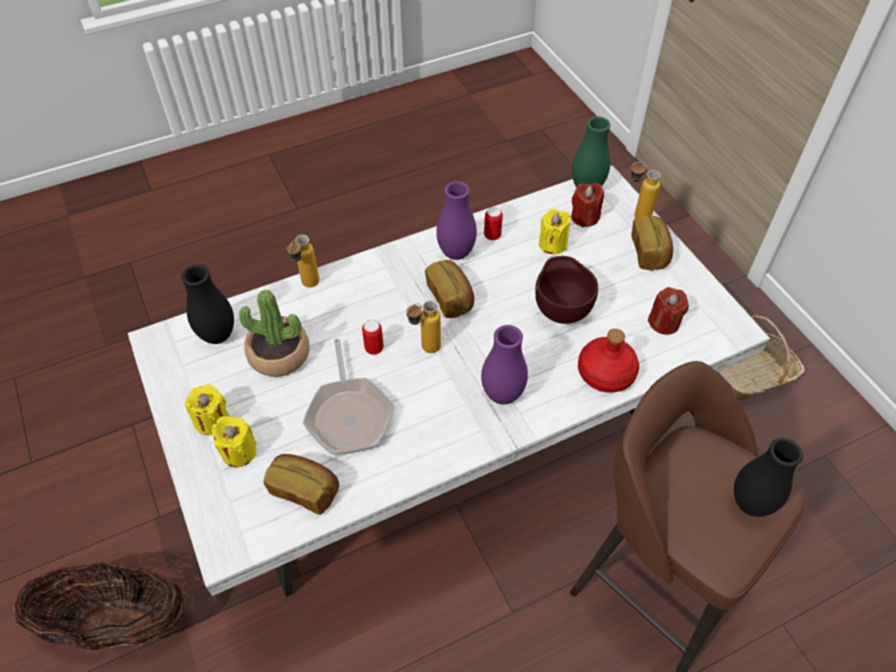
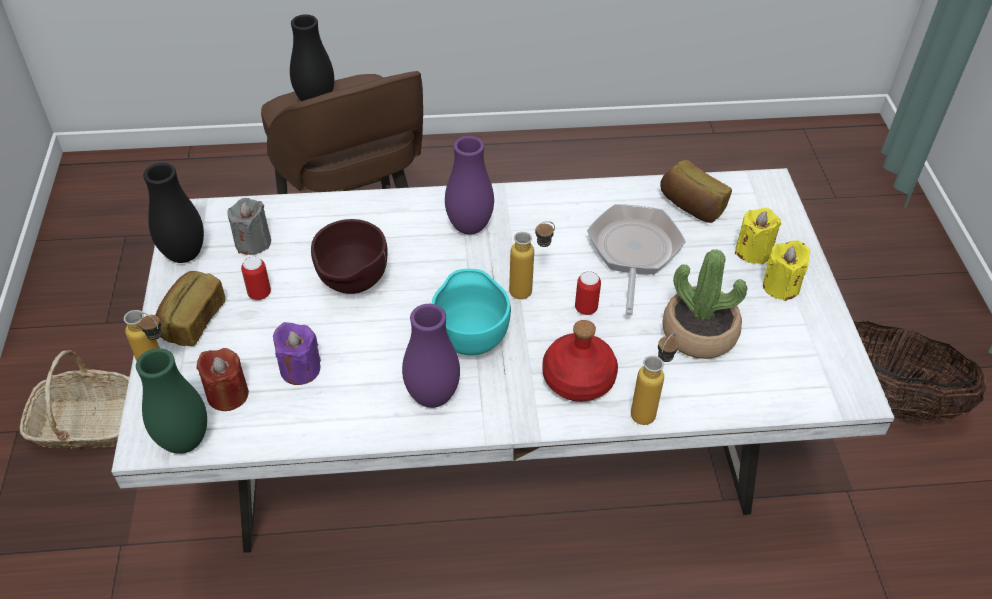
camera: 160 degrees left, 5 degrees down
(218, 335) = (773, 377): black vase -> black vase (184, 255)
(450, 298) = (471, 339): bread -> turquoise bowl
(492, 235) = (369, 407): can -> can (259, 293)
(552, 244) = (300, 369): yellow candle -> purple candle
(605, 373) = (354, 216): red bottle -> red bottle (578, 380)
(664, 322) = (253, 242): red candle -> grey candle

